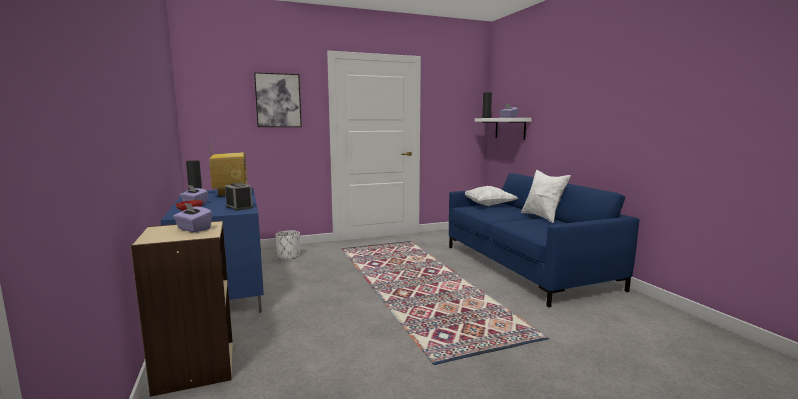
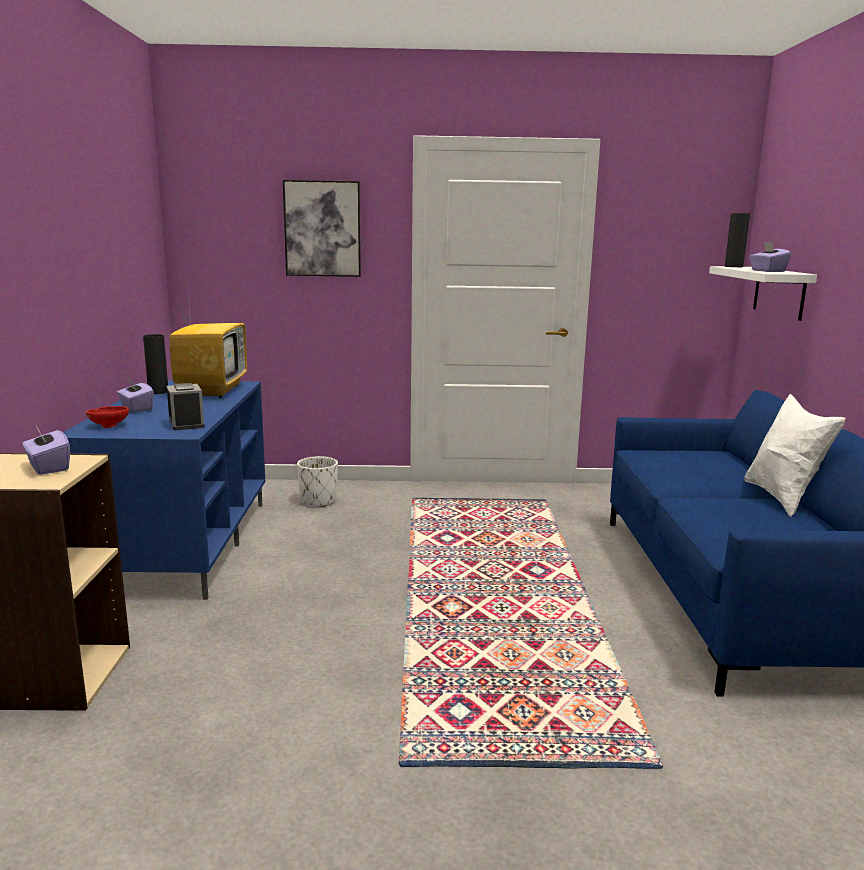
camera: 20 degrees right, 5 degrees up
(488, 205) = (691, 453): white pillow -> none

